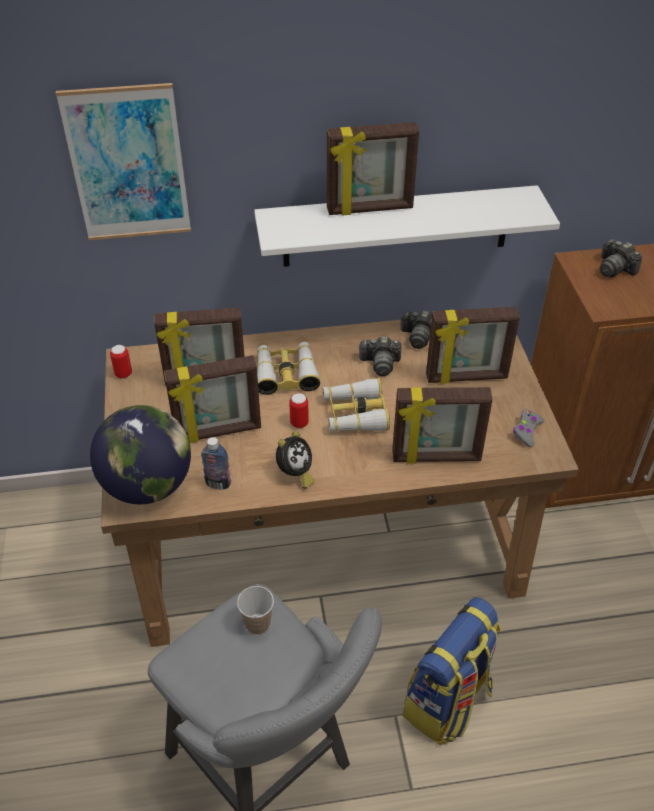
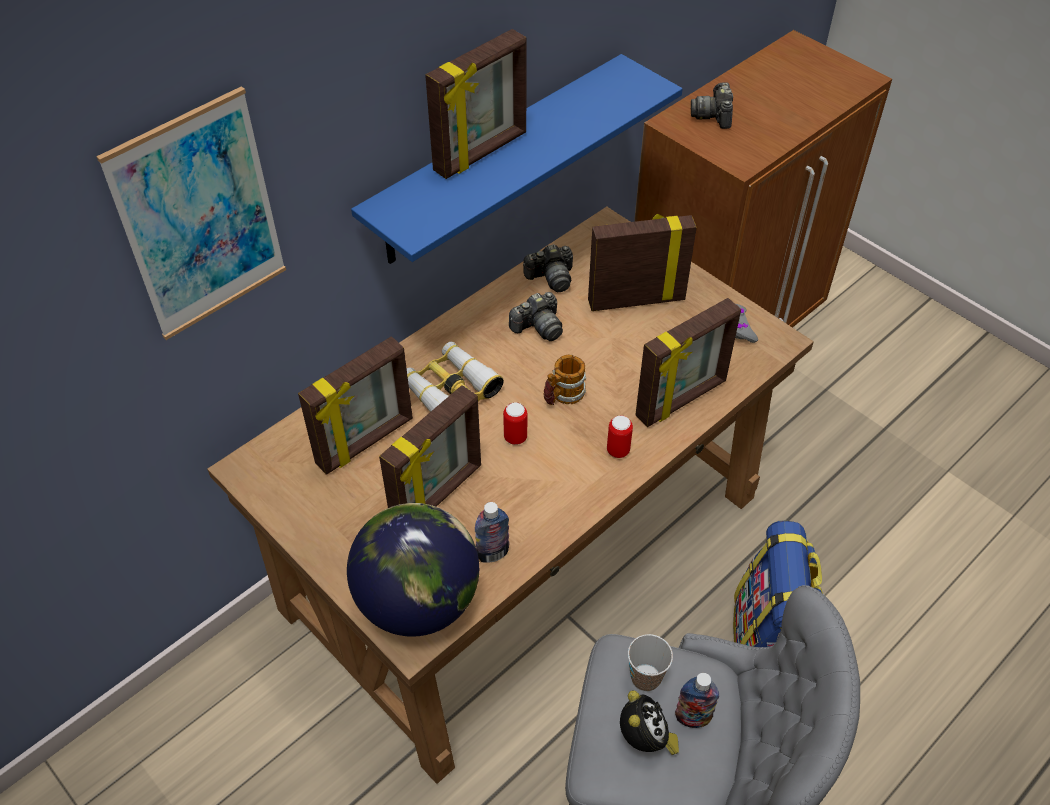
camera: 35 degrees left, 5 degrees up
(123, 374) = (261, 488): can -> can (618, 450)
(264, 668) = (692, 718): none -> bottle
(295, 474) = (563, 496): alarm clock -> alarm clock (645, 740)
(355, 413) = (562, 396): binoculars -> mug
(396, 226) = (496, 161): white shelf -> blue shelf
(466, 377) = (636, 299): picture frame -> picture frame turned 150 degrees counterclockwise
(615, 268) = (713, 115): camera -> camera turned 75 degrees clockwise

